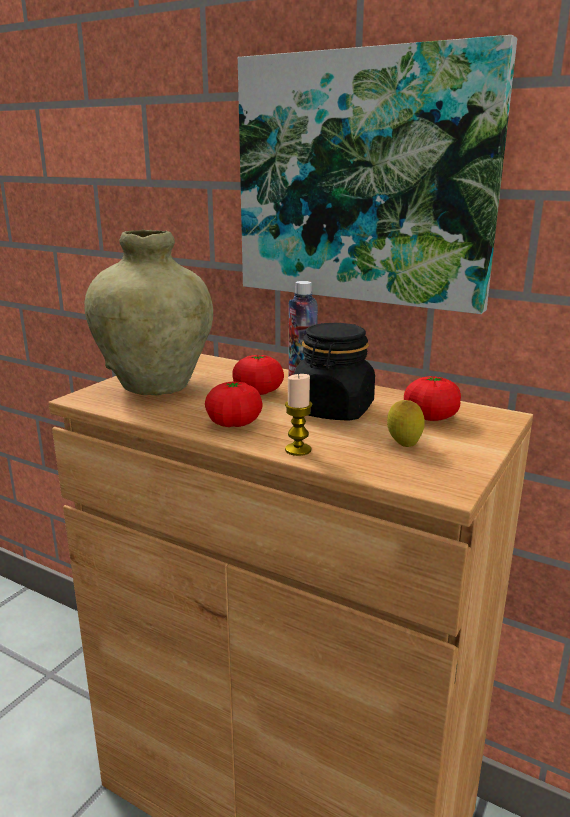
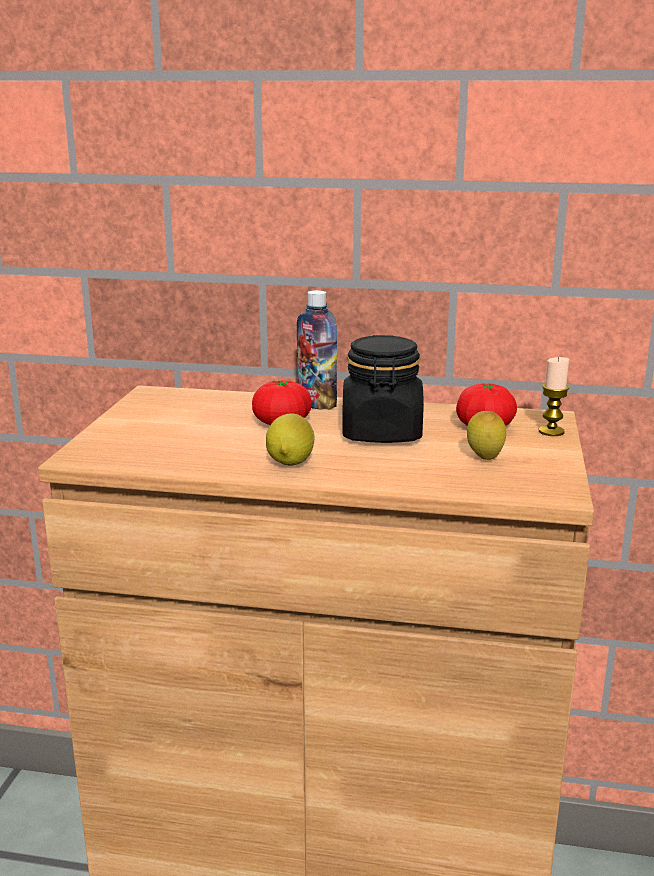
camera: 20 degrees left, 0 degrees up
(155, 386) = (154, 432): beige vase -> none
(234, 423) = (291, 461): tomato -> lemon
(298, 450) = (385, 478): candle -> candle (551, 431)
(364, 180) = (373, 174): picture -> none

